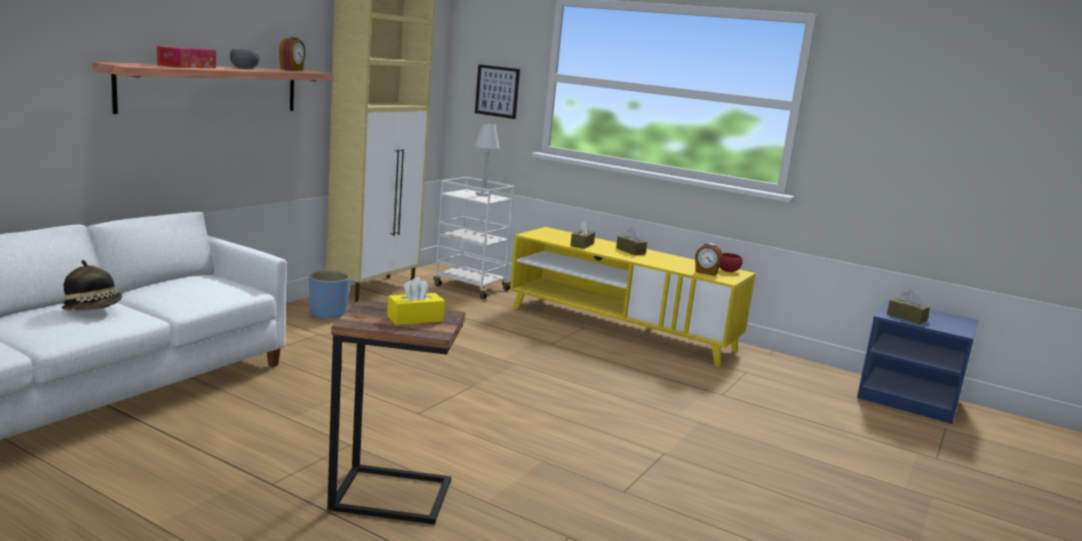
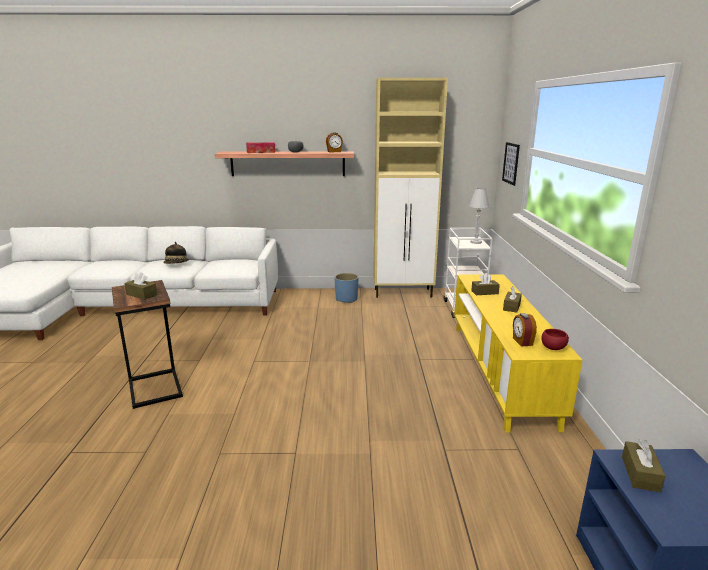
camera: 60 degrees right, 5 degrees up
(415, 319) = (141, 294): yellow tissue box -> brown tissue box

